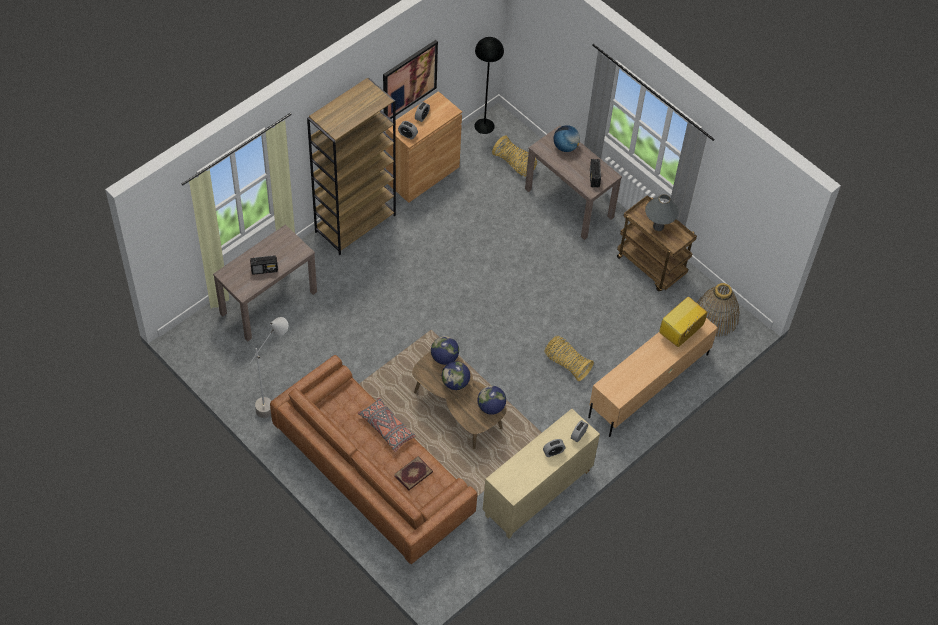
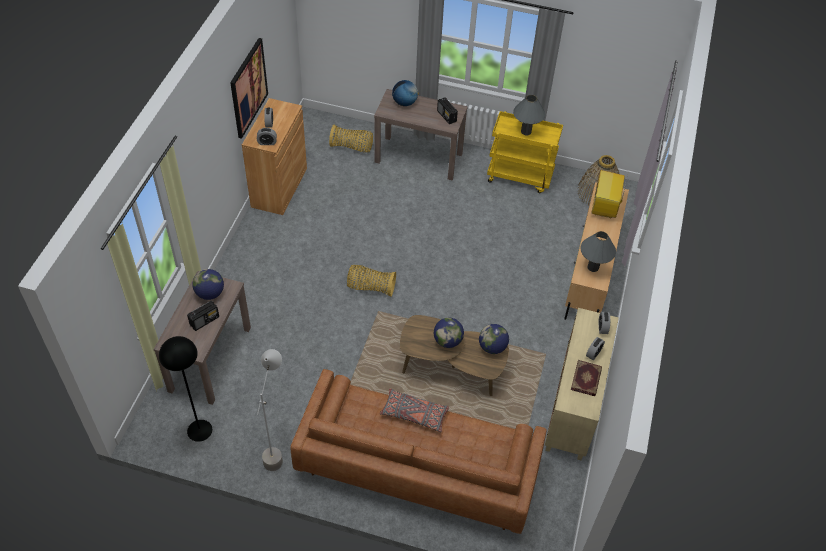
camera: 30 degrees left, 5 degrees down
(355, 223) = (246, 252): brown bookcase -> none
(414, 474) = (471, 444): book -> book (586, 379)
(444, 358) = (421, 324): globe -> globe (210, 293)
(484, 126) = (305, 128): black floor lamp -> black floor lamp (199, 430)
(566, 363) = (513, 284): basket -> basket (370, 287)
(623, 381) = (593, 267): none -> grey table lamp
(651, 266) = (520, 177): brown cart -> yellow cart

